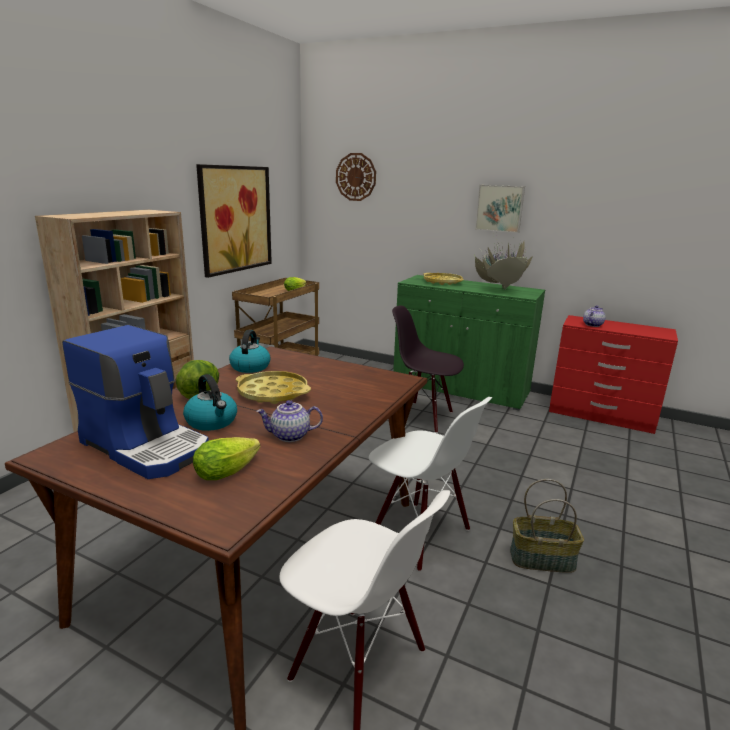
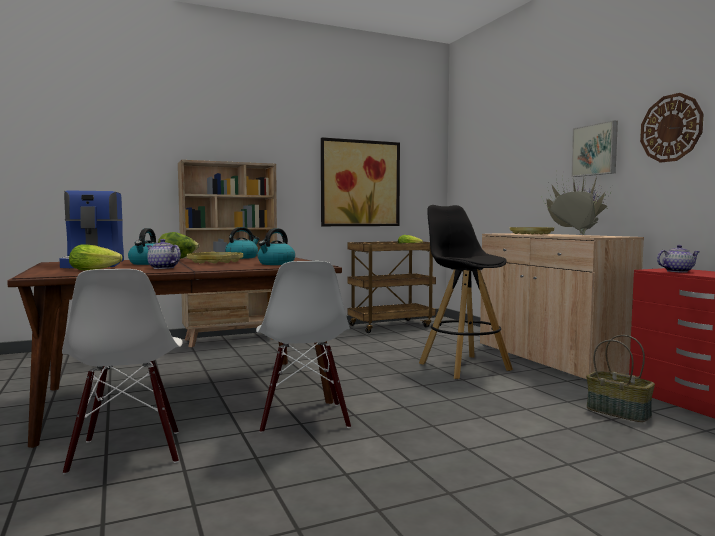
camera: 40 degrees right, 15 degrees down
(355, 384) = (276, 264): none -> kettle
(356, 177) = (482, 145): wall clock -> wall clock (671, 128)
(423, 417) = (463, 366): black chair -> black stool
(460, 388) = (550, 359): green cabinet -> beige cabinet
(542, 559) = (375, 461): basket -> basket (619, 412)

